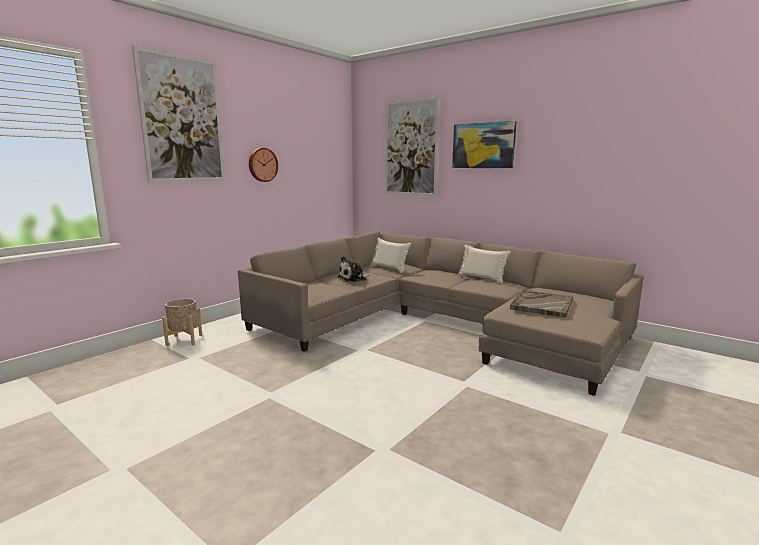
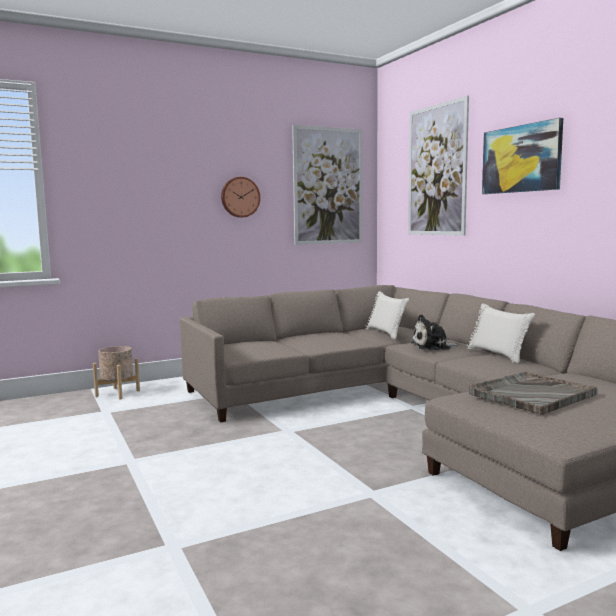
camera: 25 degrees right, 5 degrees down
(182, 119) = (140, 147): picture -> picture (328, 186)
(353, 278) = (321, 340): plush toy -> plush toy (433, 346)

